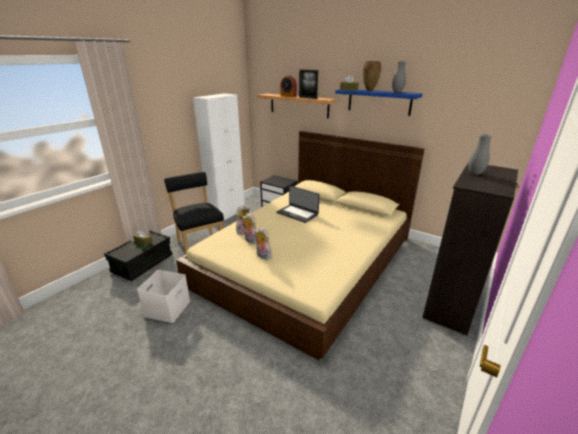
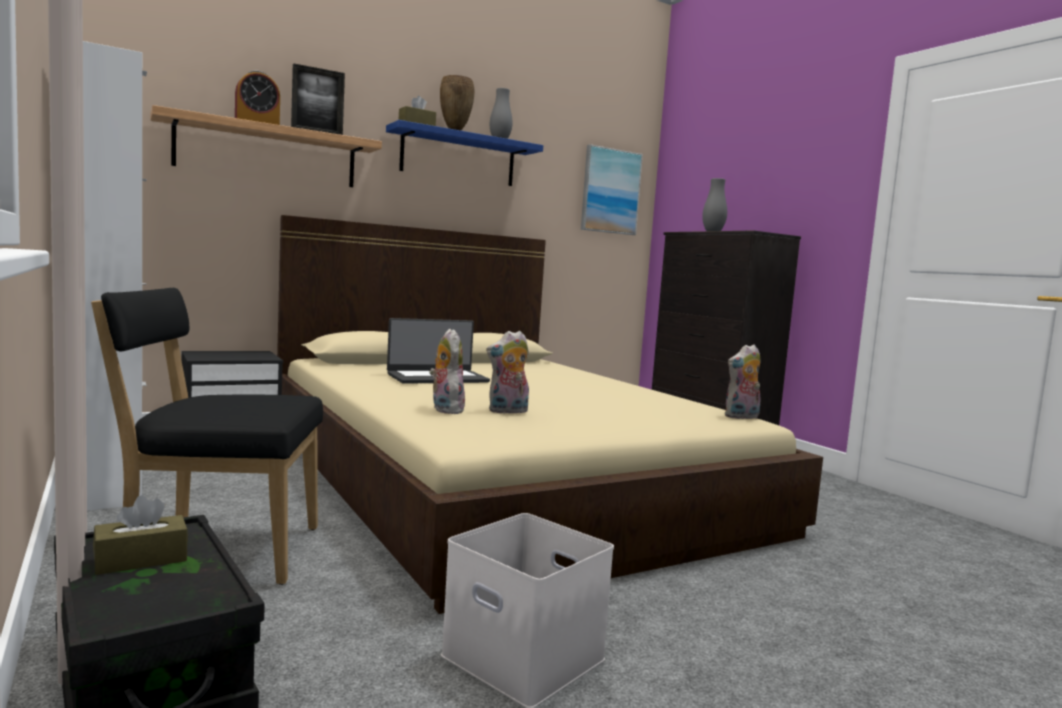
camera: 65 degrees left, 20 degrees down
(262, 256) = (585, 419): plush toy -> plush toy (742, 417)
(491, 117) = (610, 191): none -> picture

